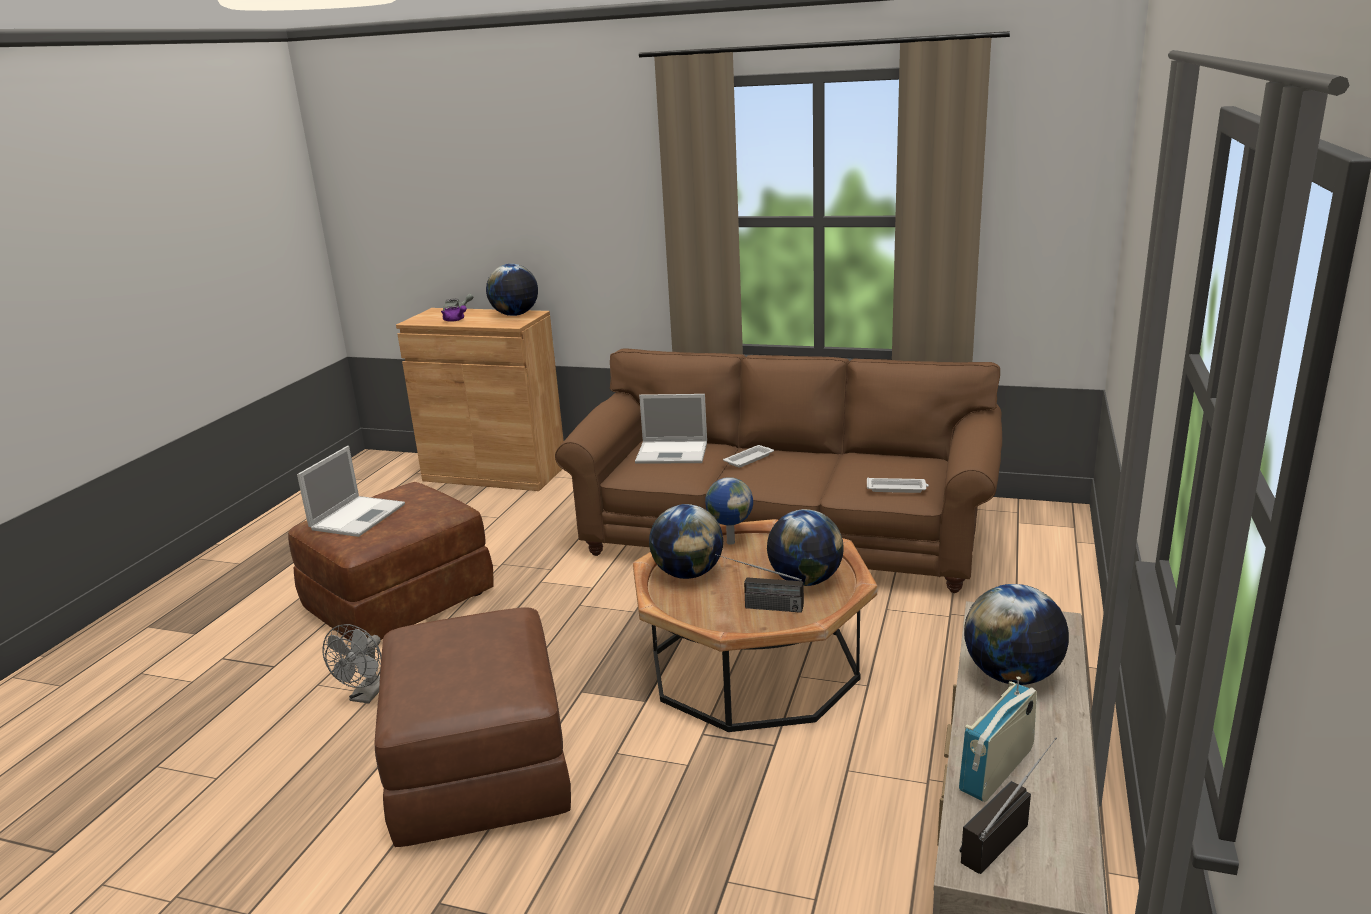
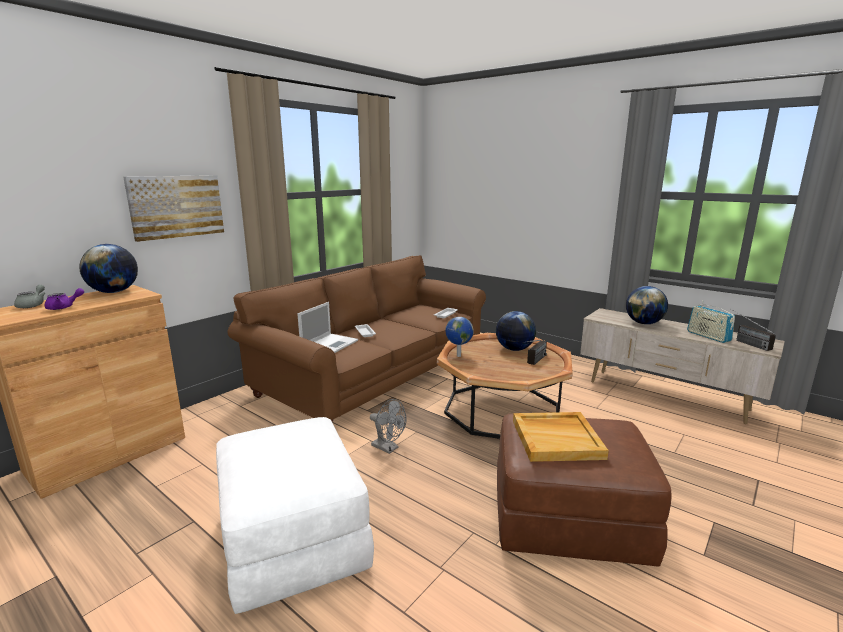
camera: 70 degrees left, 5 degrees down
(358, 516) = (276, 469): laptop -> none
(366, 695) = (444, 575): grey fan -> grey fan (388, 448)
(400, 601) = (292, 539): brown ottoman -> white ottoman
(457, 644) = (557, 439): none -> beige tray
(599, 227) = (176, 206): none -> picture
(688, 573) = (486, 370): globe -> none

